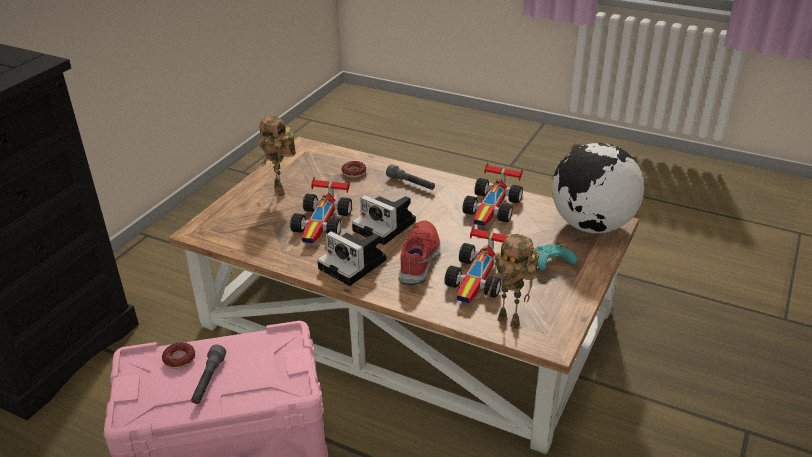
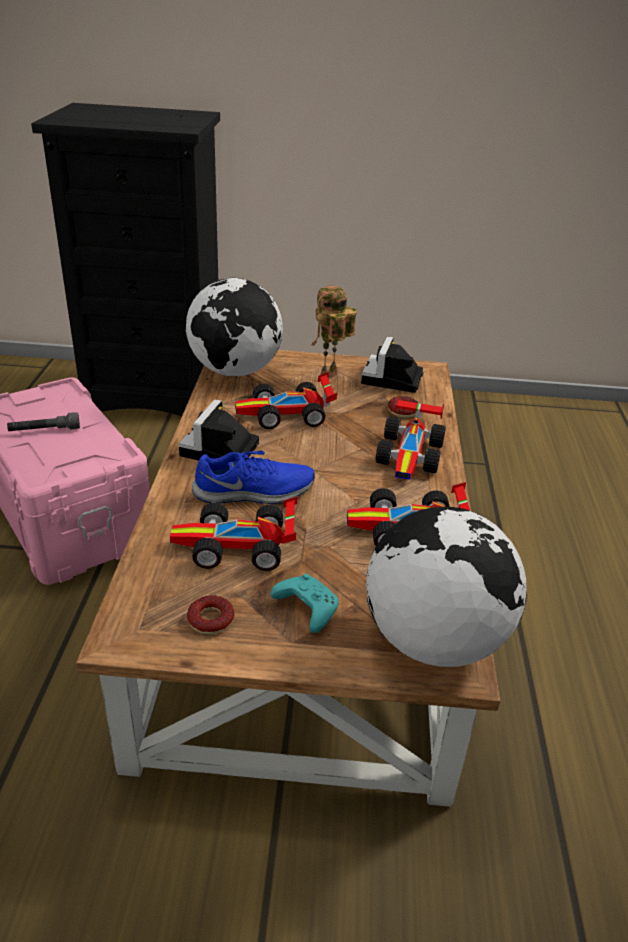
camera: 65 degrees right, 0 degrees up
(179, 359) = (71, 409): donut -> donut (210, 619)
(232, 234) = (235, 371): none -> globe
(386, 226) = (306, 456): camera -> camera (392, 380)
(411, 184) = (411, 454): grey flashlight -> toy car
(420, 259) = (254, 492): red shoe -> blue shoe
(511, 321) = (156, 591): toy robot -> none

